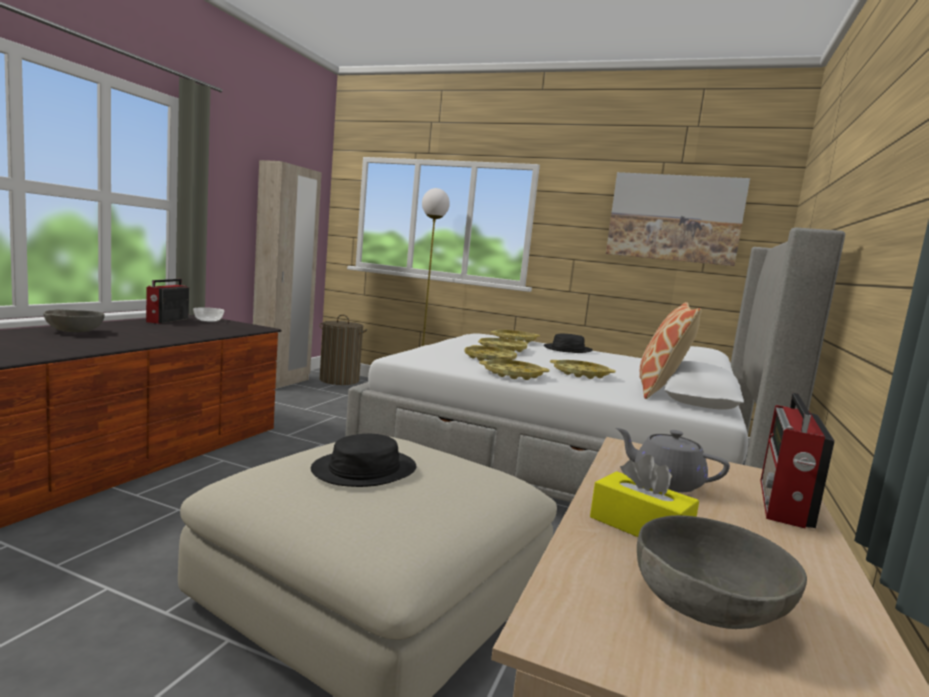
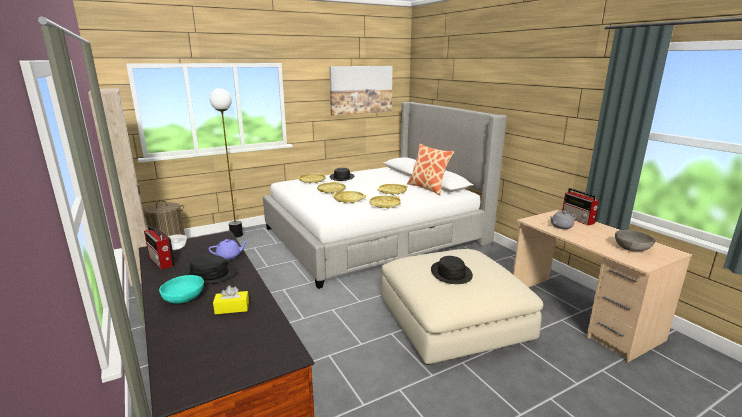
camera: 50 degrees left, 10 degrees up
(75, 332) = (184, 298): grey bowl -> turquoise bowl
(146, 332) = (209, 274): none -> black hat
(203, 333) = (229, 256): none -> purple teapot
(640, 527) = (592, 240): yellow tissue box -> yellow tissue box (232, 308)

